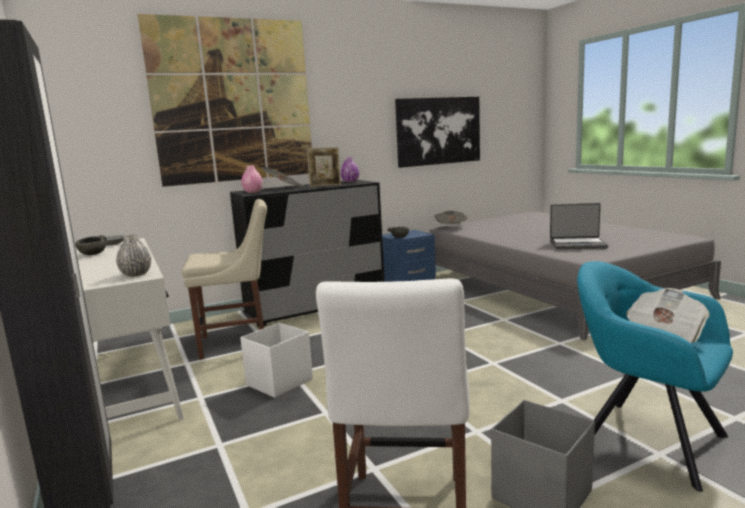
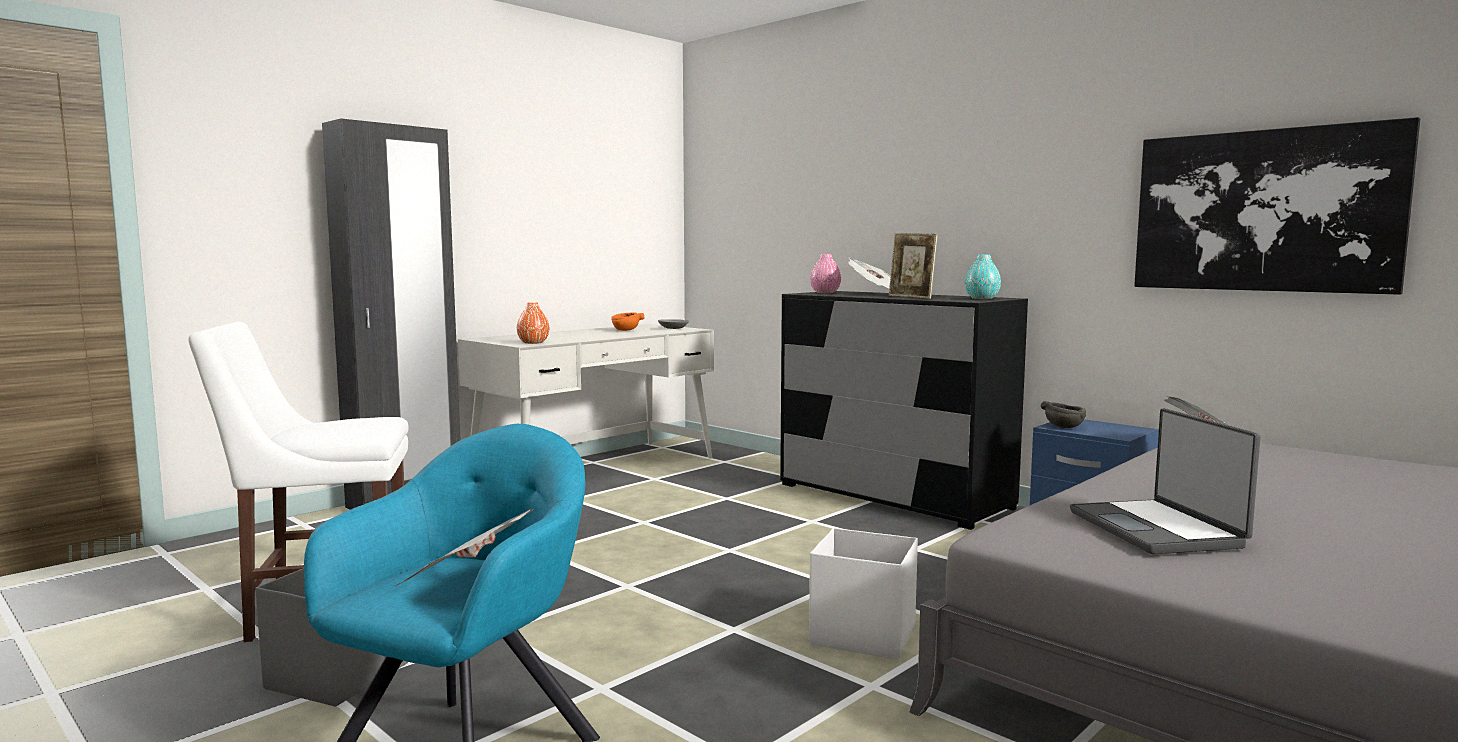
camera: 70 degrees right, 5 degrees down
(93, 254) = (625, 330): grey bowl -> orange bowl
(136, 274) = (533, 342): grey vase -> orange vase
(233, 101) = (862, 160): picture -> none
(238, 343) = (723, 486): beige chair -> none
(278, 382) = (616, 520): white storage box -> white storage box (861, 634)
(350, 181) = (982, 298): purple vase -> turquoise vase

